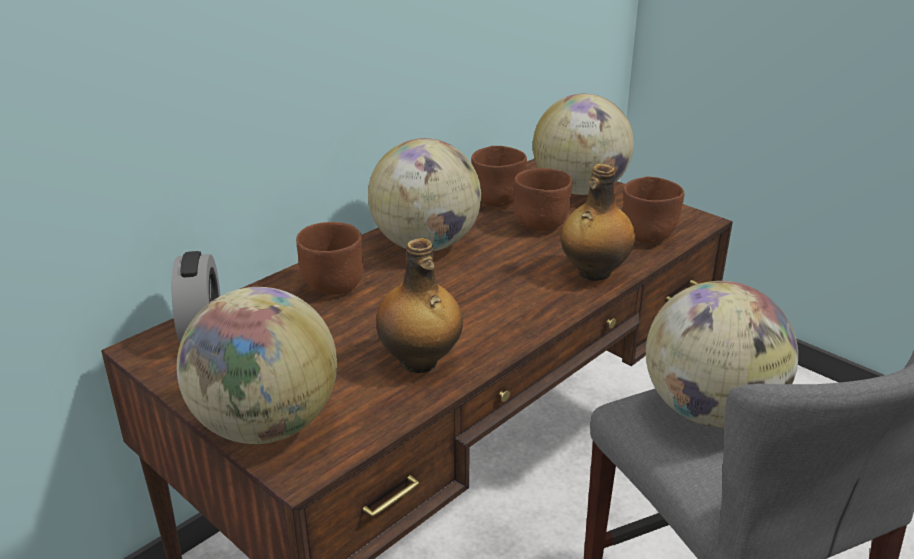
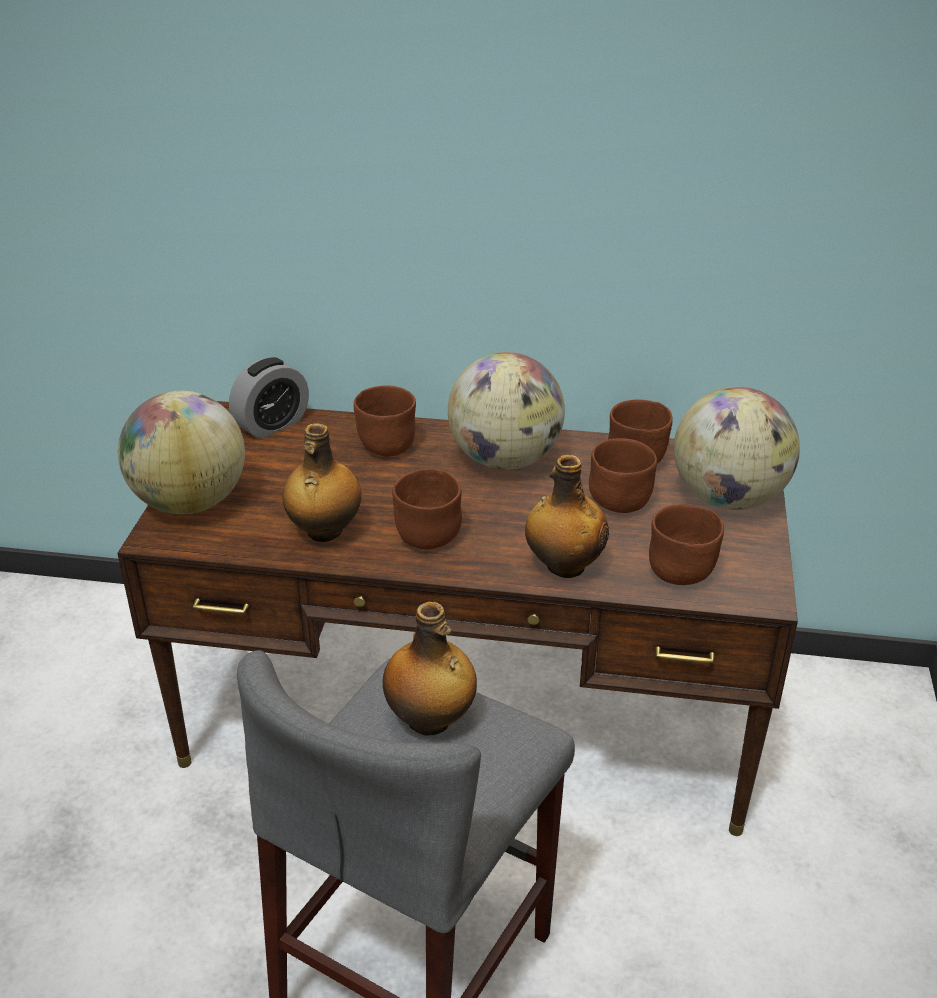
camera: 55 degrees right, 5 degrees up
(489, 315) = (427, 537): none -> brown bowl
(710, 411) = (430, 721): globe -> bottle

